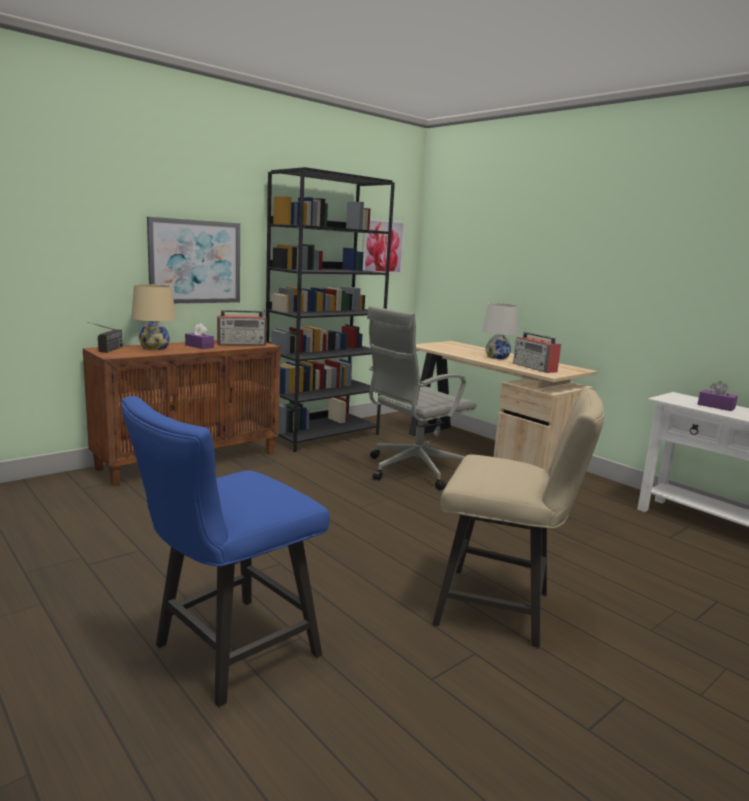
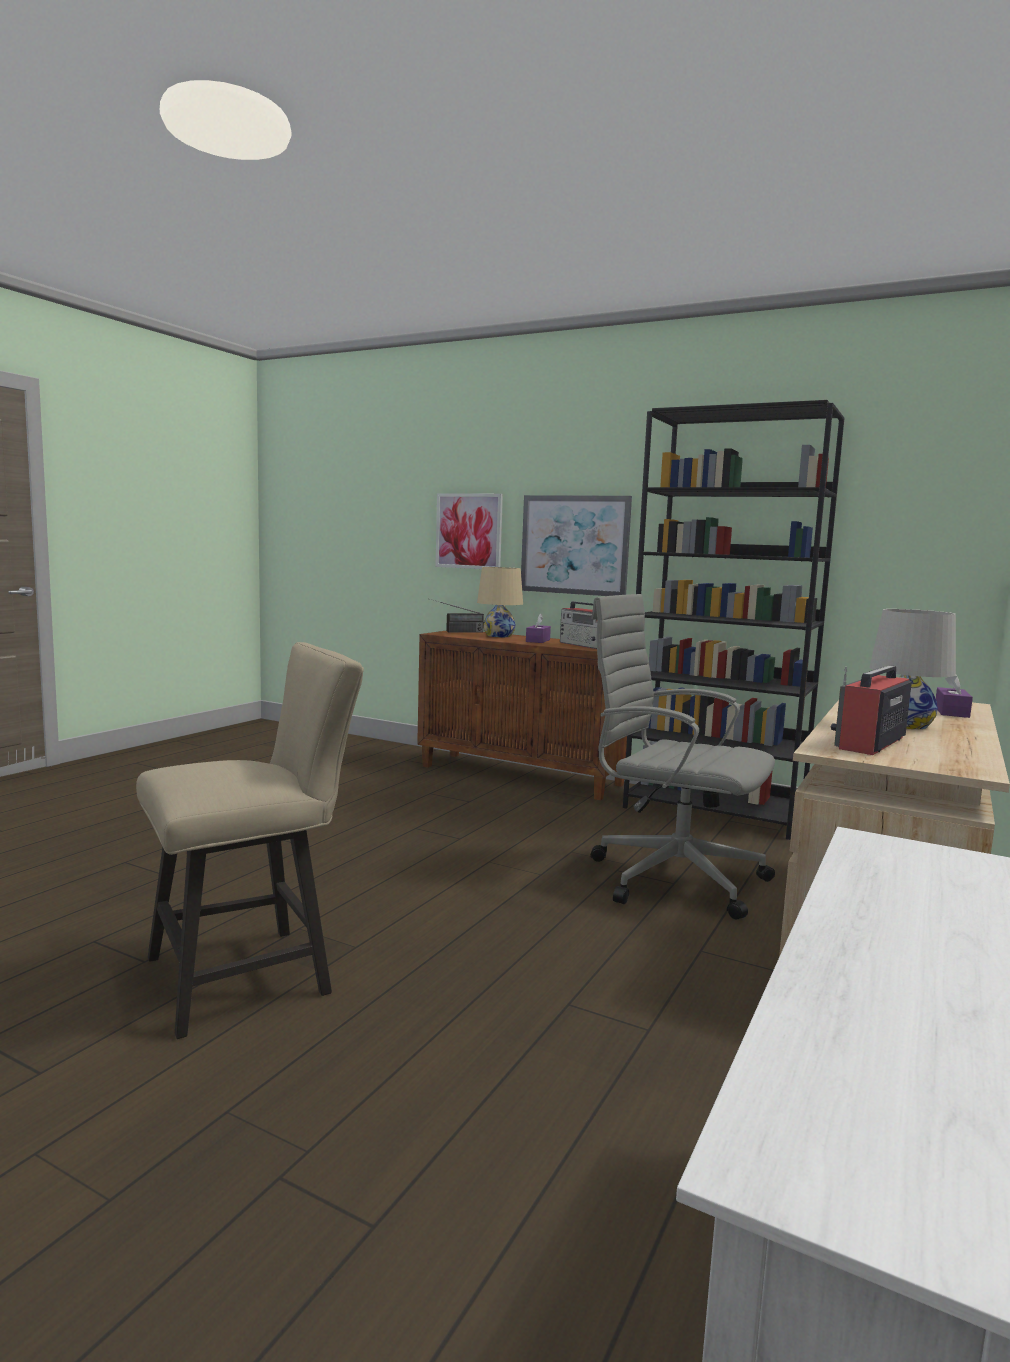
camera: 70 degrees right, 5 degrees down
(226, 654) = (136, 853): blue chair -> none
(382, 247) = (907, 520): picture -> picture (469, 531)
(503, 609) = (253, 974): beige chair -> beige chair turned 120 degrees counterclockwise
(716, 406) = (919, 894): purple tissue box -> purple tissue box (951, 712)

